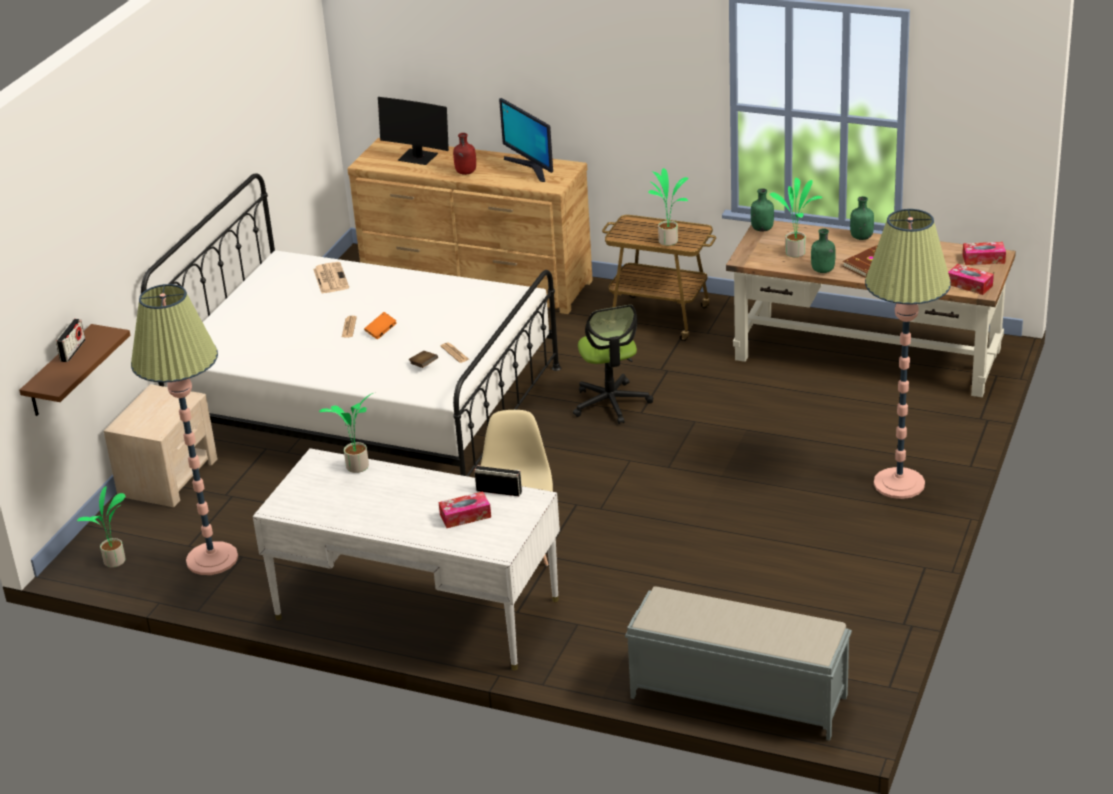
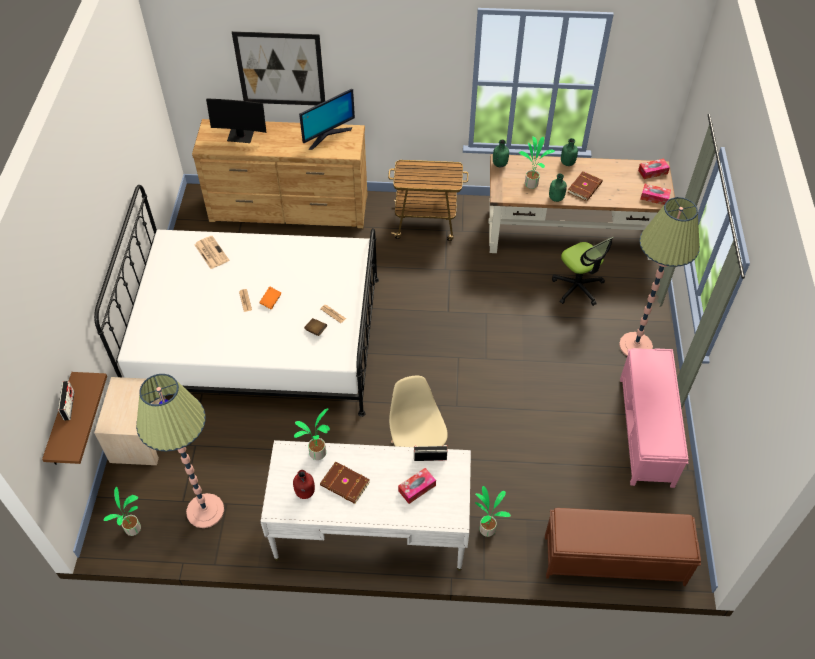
camera: 20 degrees left, 20 degrees up
(375, 499) = (344, 484): none -> brown book
(465, 172) = (282, 147): red bottle -> red bottle (305, 492)
(480, 70) = (280, 69): none -> picture
(531, 167) = (327, 135): monitor -> monitor turned 75 degrees counterclockwise
(611, 403) = (425, 306): office chair -> office chair (577, 287)
(668, 241) = (438, 181): potted plant -> potted plant (487, 528)
(737, 696) = (612, 560): grey bench -> brown bench
(863, 574) = (646, 431): none -> pink bench

